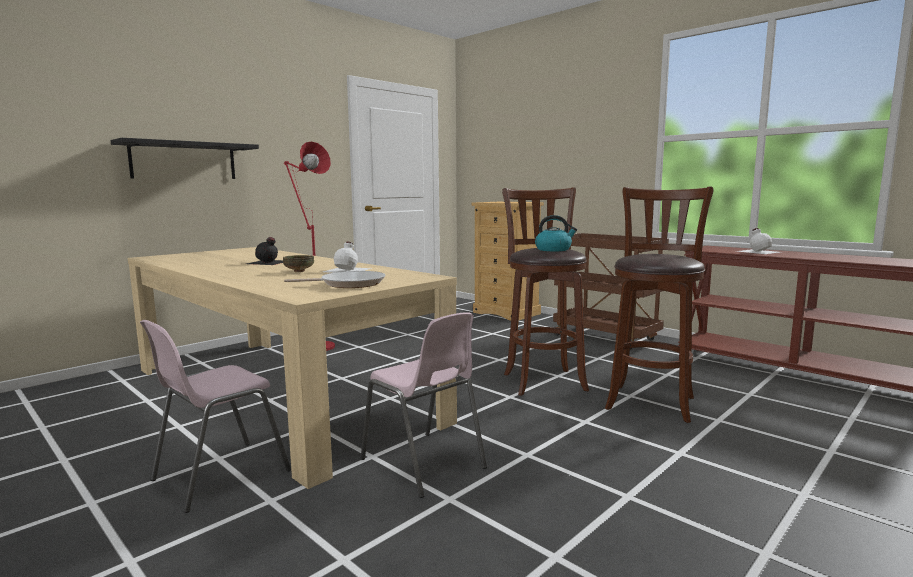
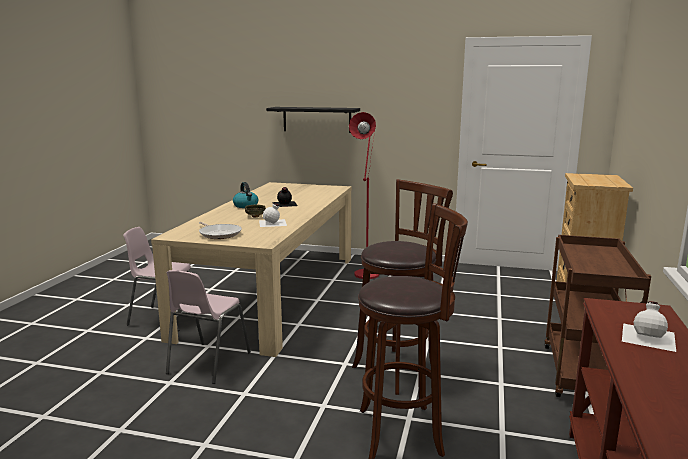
camera: 60 degrees right, 5 degrees up
(553, 249) = (397, 249): kettle -> kettle (246, 206)

